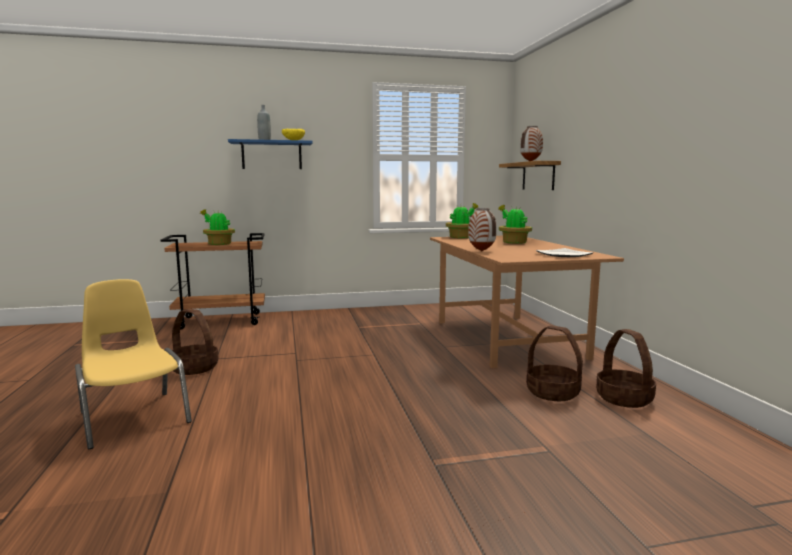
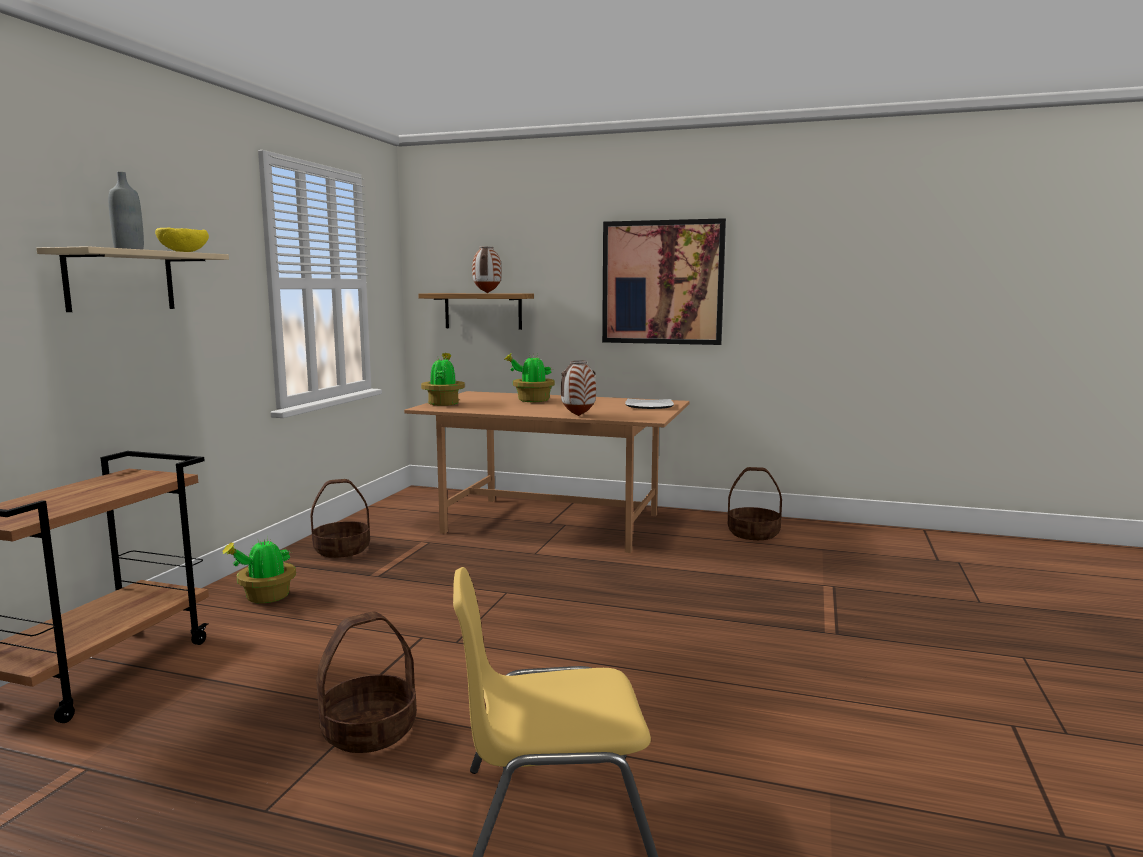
camera: 60 degrees left, 0 degrees up
(218, 244) = (94, 493): potted plant -> potted plant (266, 598)
(271, 155) = (120, 281): blue shelf -> beige shelf
(552, 392) = (718, 550): basket -> basket (341, 550)
(631, 144) = (662, 282): none -> picture

